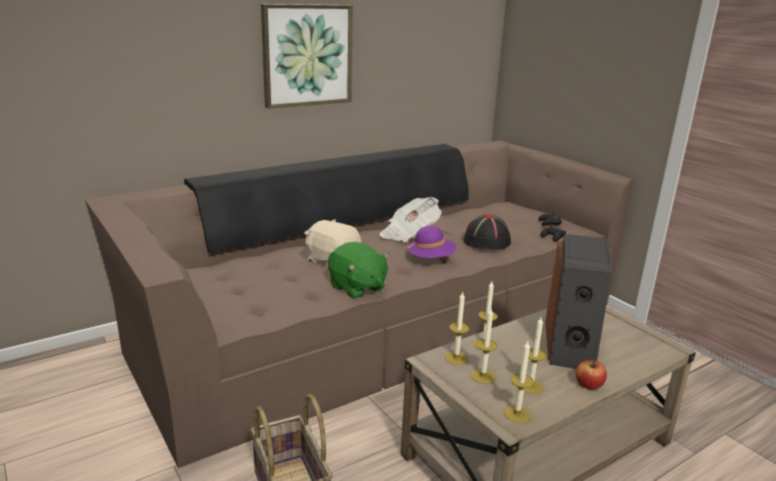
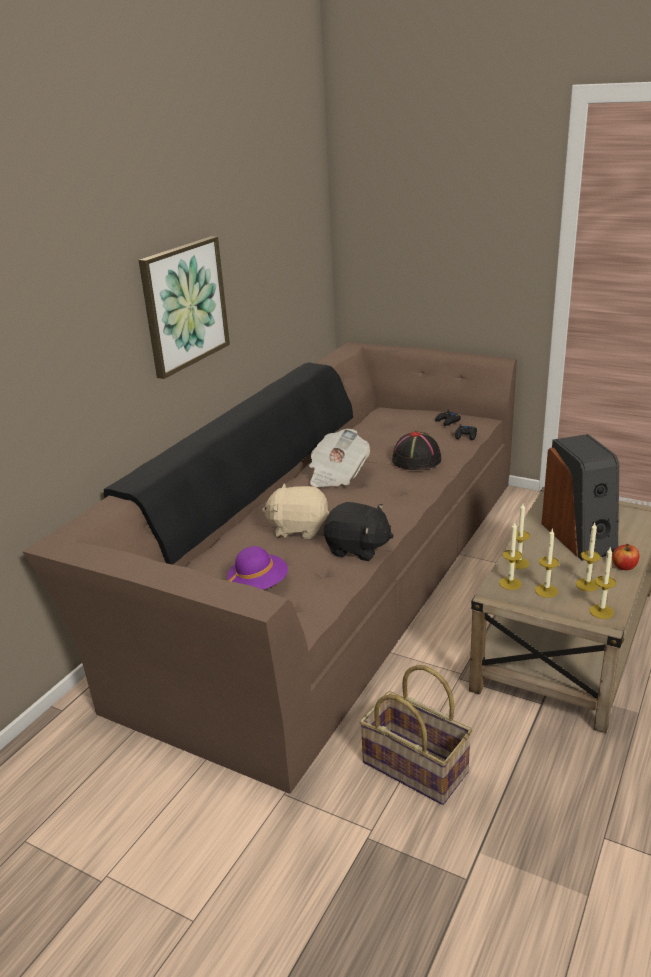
camera: 25 degrees left, 5 degrees up
(357, 287) = (357, 549): green plush toy -> black plush toy
(431, 259) = (389, 495): purple hat -> purple hat (258, 585)

